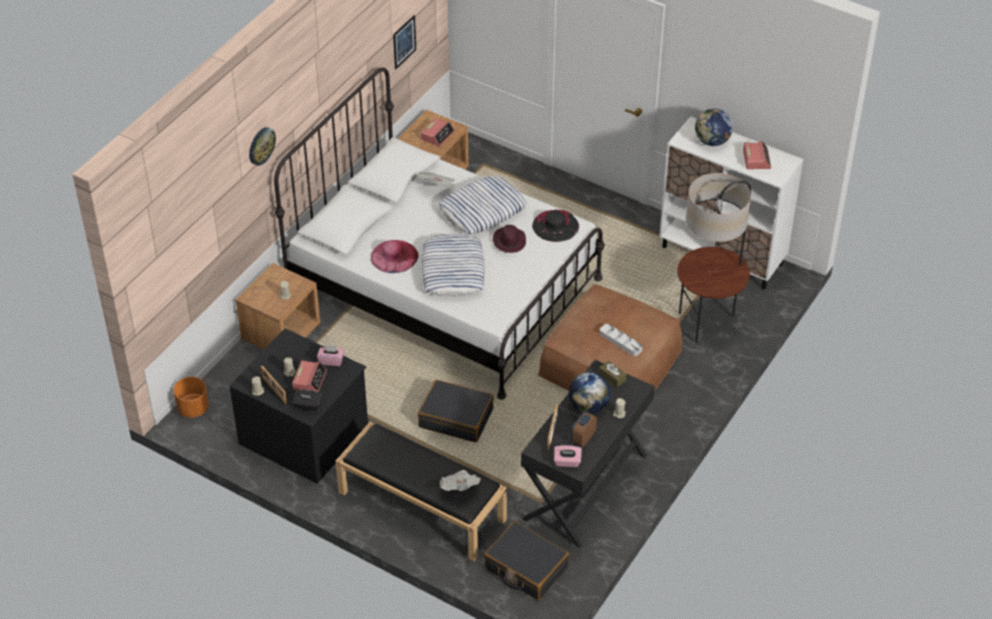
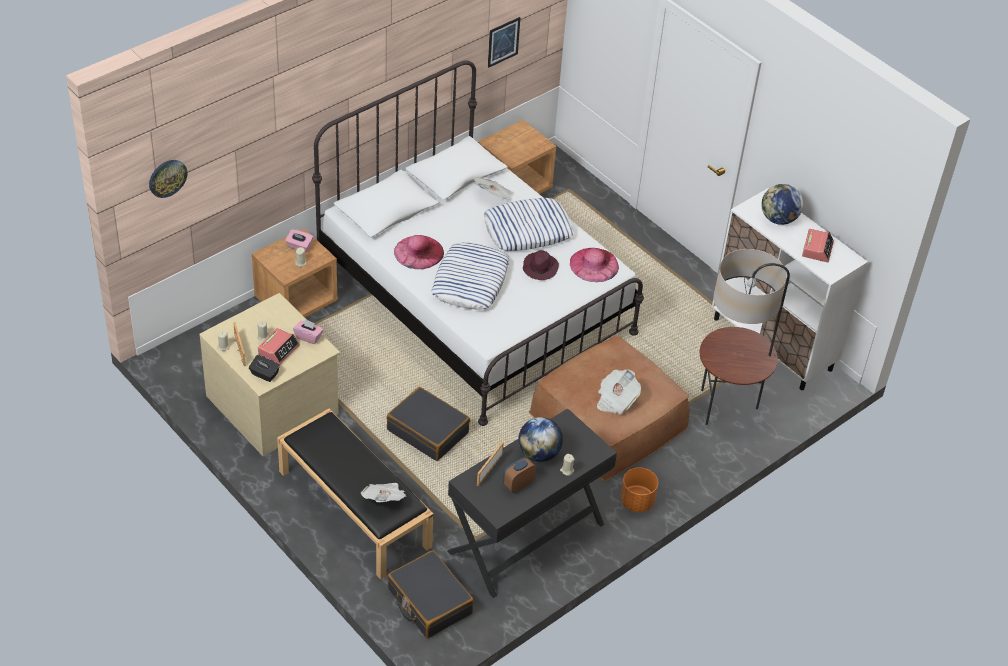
camera: 15 degrees right, 0 degrees up
(193, 408) = (179, 349): orange planter -> orange planter (637, 501)
(261, 146) = (304, 104): wall clock -> wall clock (167, 178)
(305, 433) = (274, 404): black dresser -> beige dresser
(437, 135) = (522, 147): alarm clock -> none
(555, 225) = (594, 264): black hat -> pink hat
(567, 462) = (491, 504): pink tissue box -> pink tissue box (299, 246)
(612, 377) = (577, 432): brown tissue box -> none
(620, 342) = (616, 400): grey tray -> newspaper

